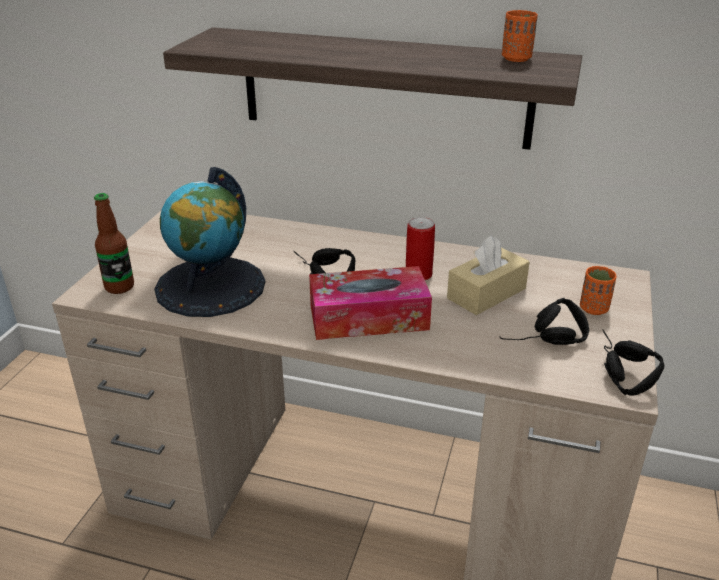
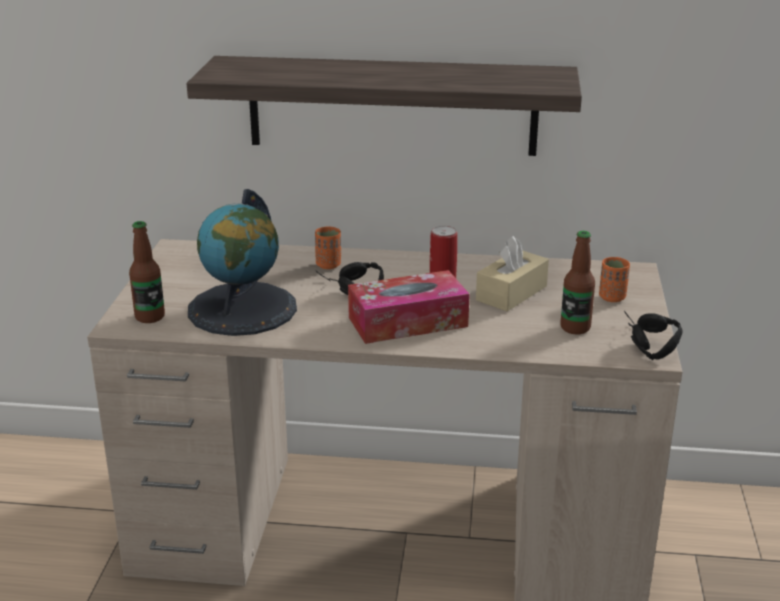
camera: 10 degrees left, 5 degrees down
(516, 59) = (521, 73): orange cup -> orange cup (328, 265)
(545, 343) = (575, 328): black headphones -> bottle

